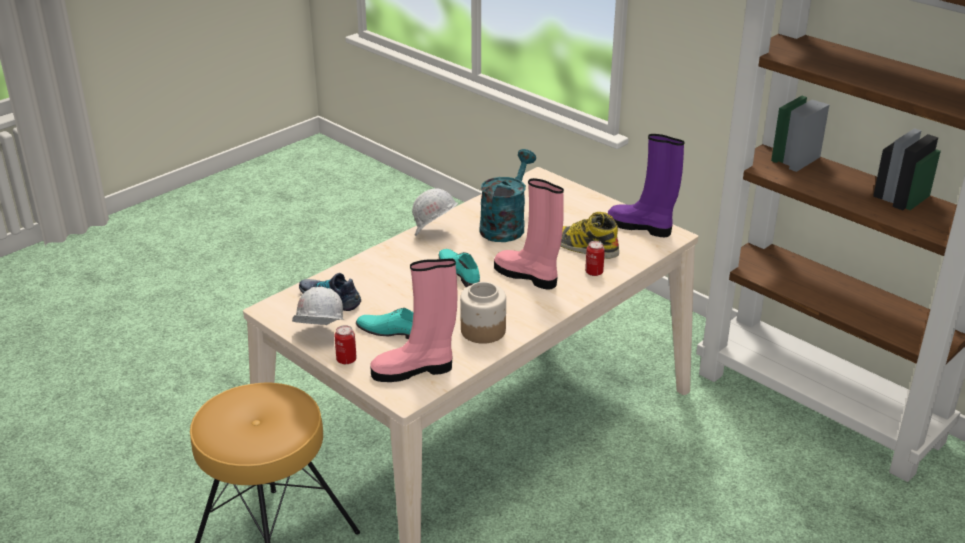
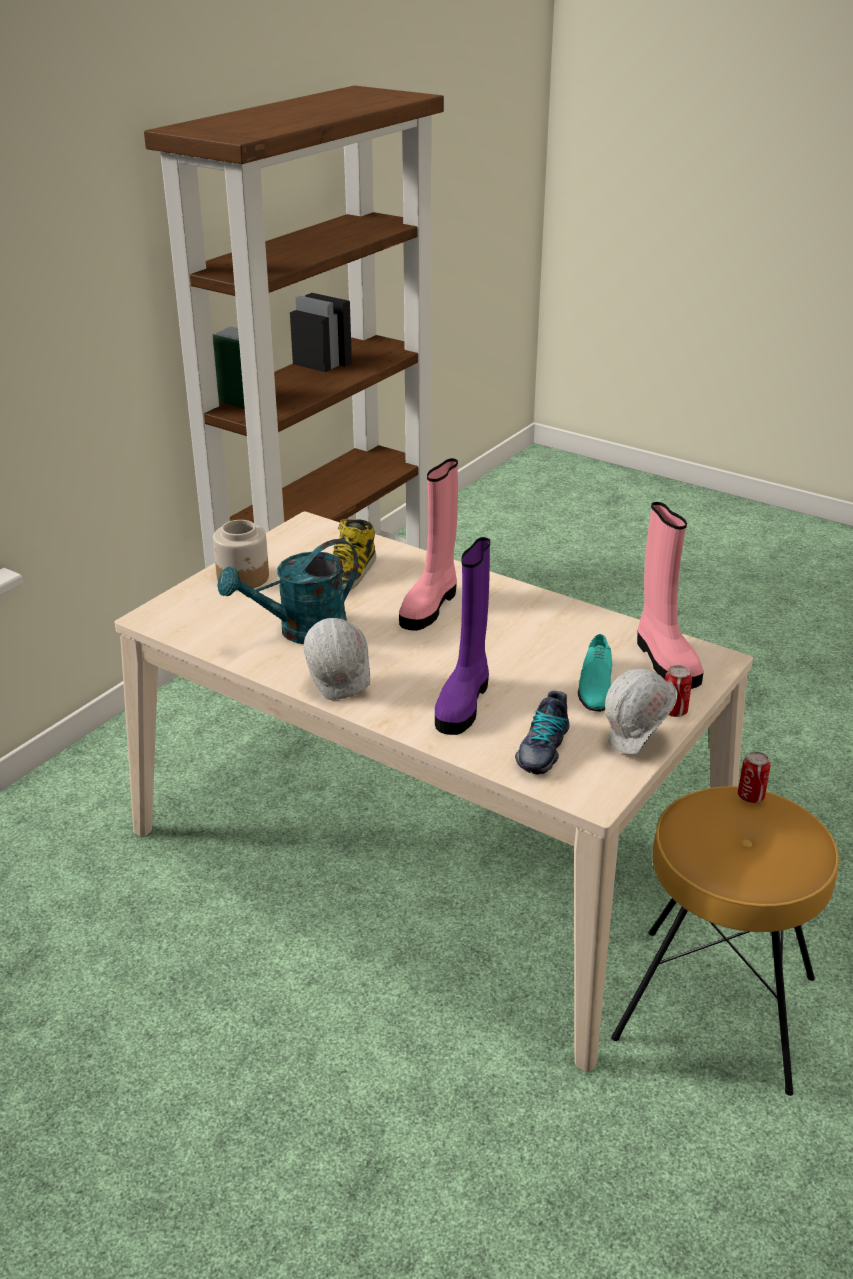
camera: 100 degrees left, 0 degrees up
(460, 271) = (435, 653): turquoise shoe -> none
(482, 331) = (563, 625): jar -> jar (243, 578)
(505, 225) = (301, 631): turquoise watering can -> turquoise watering can turned 45 degrees counterclockwise
(594, 272) = (407, 566): can -> can (750, 796)
(641, 227) = (290, 542): purple boot -> purple boot (463, 702)

